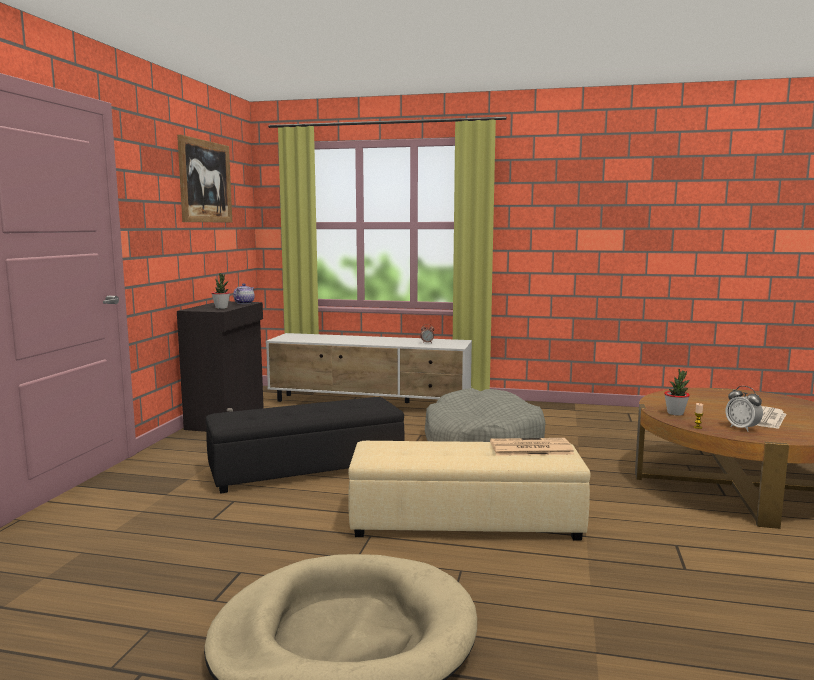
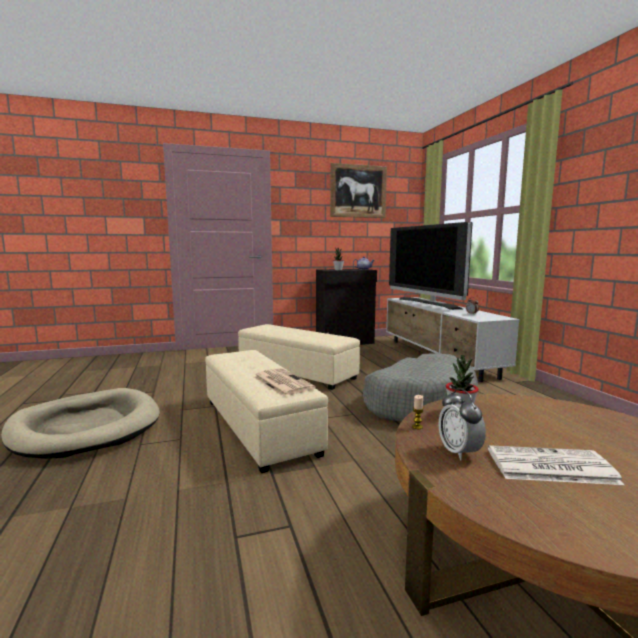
camera: 60 degrees right, 0 degrees up
(307, 469) = (296, 372): black ottoman -> beige ottoman
(340, 339) = (428, 303): none -> television
(742, 428) = (459, 452): alarm clock -> alarm clock turned 45 degrees counterclockwise

